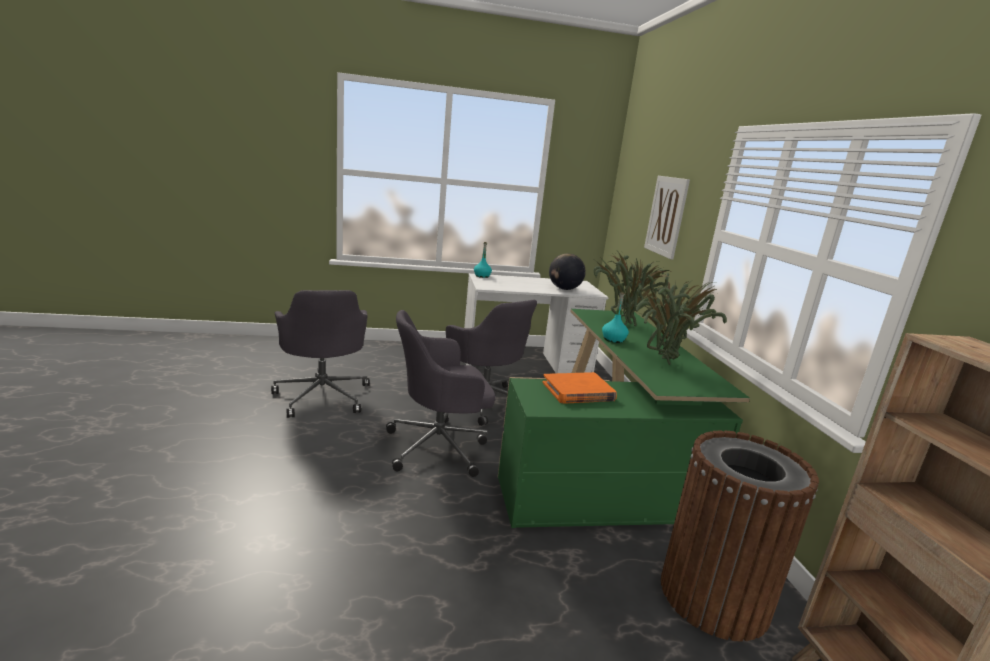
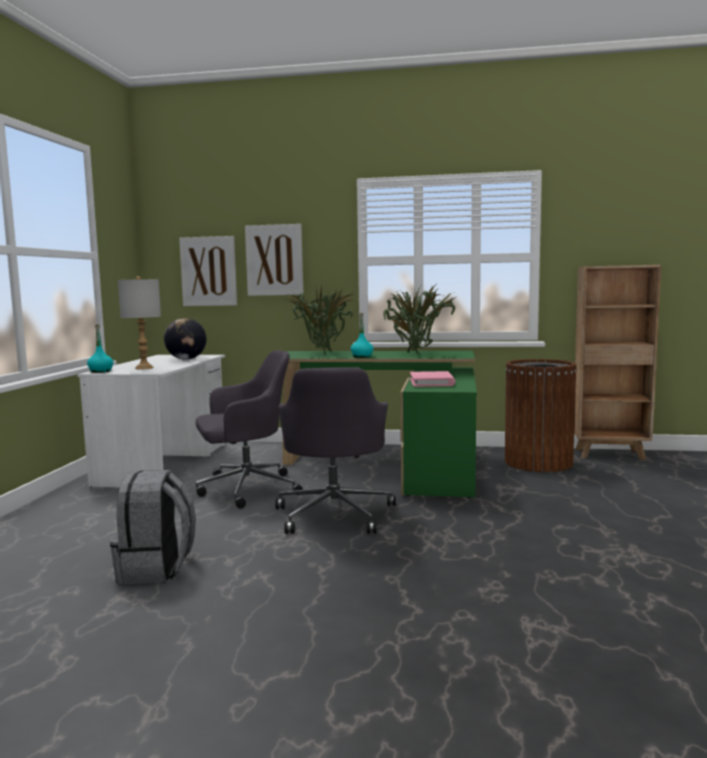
camera: 70 degrees left, 10 degrees down
(323, 396) = (156, 569): grey office chair -> grey backpack
(504, 283) = (144, 368): none -> grey table lamp
(578, 391) = (432, 382): orange book -> pink book
(634, 217) = (208, 271): none -> picture

